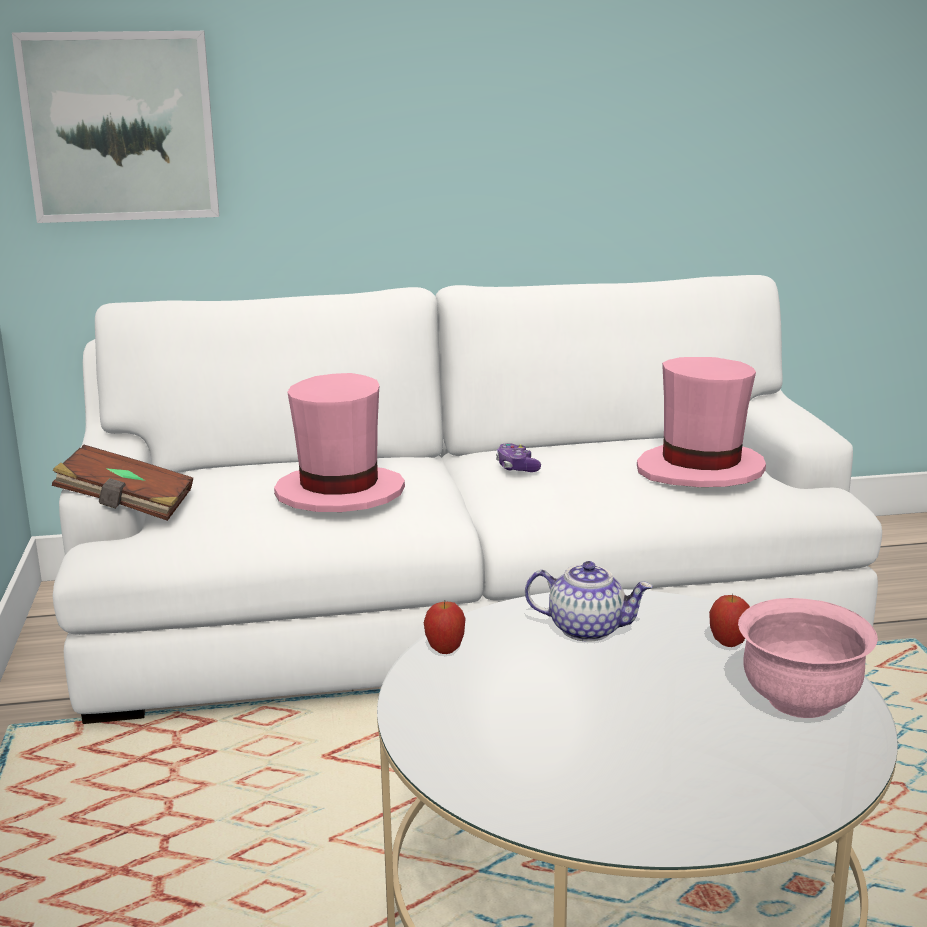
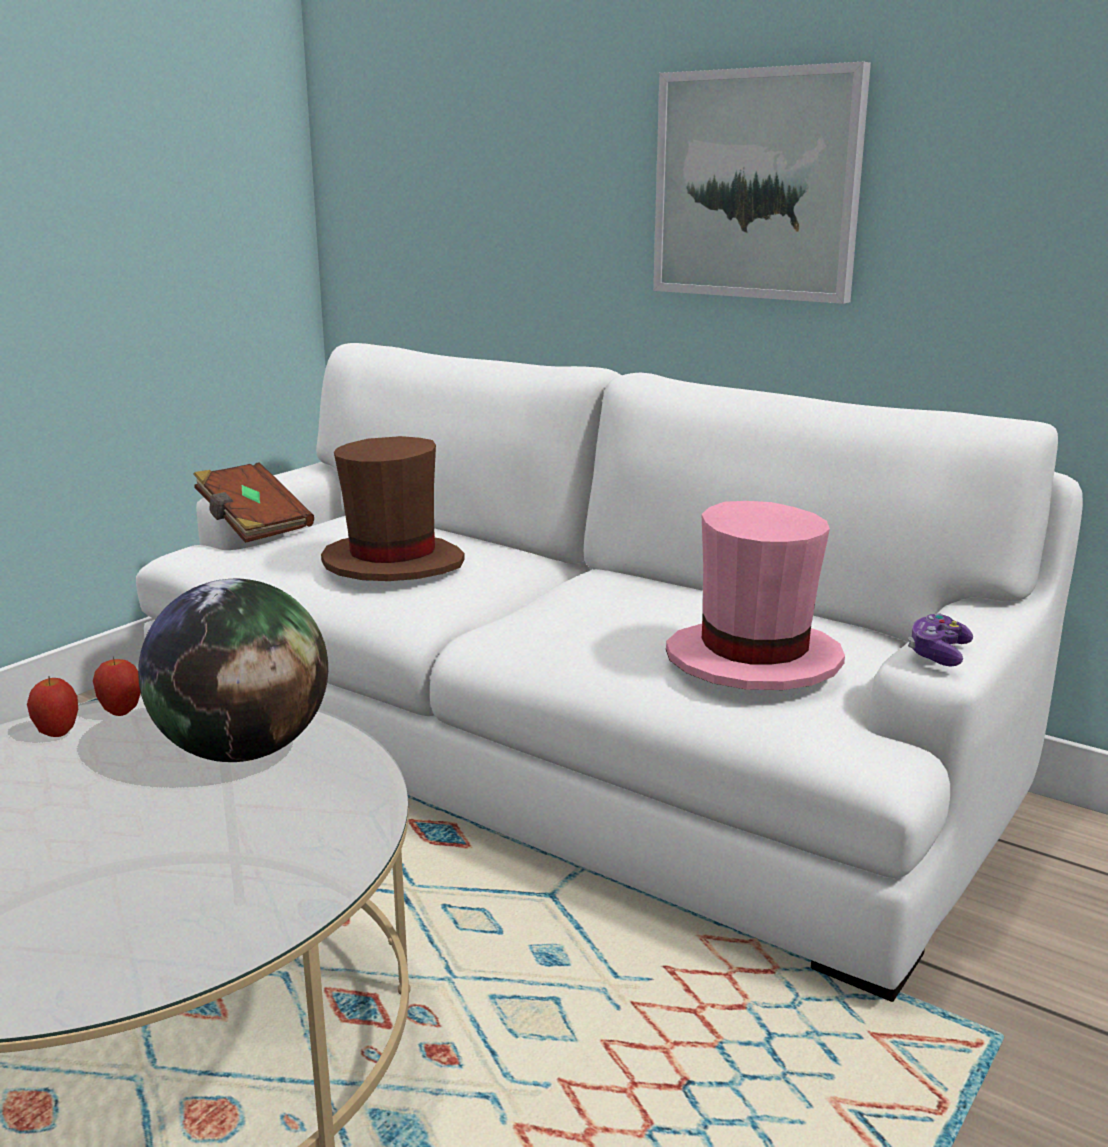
camera: 45 degrees right, 0 degrees up
(120, 127) = (405, 175): picture -> picture (757, 185)
(340, 493) = (392, 563): pink hat -> brown hat
(517, 467) = (584, 592): game controller -> game controller (938, 653)
(587, 629) = (243, 750): teapot -> globe
(728, 644) = (297, 828): apple -> apple (57, 733)
(799, 702) = (188, 914): pink bowl -> none

